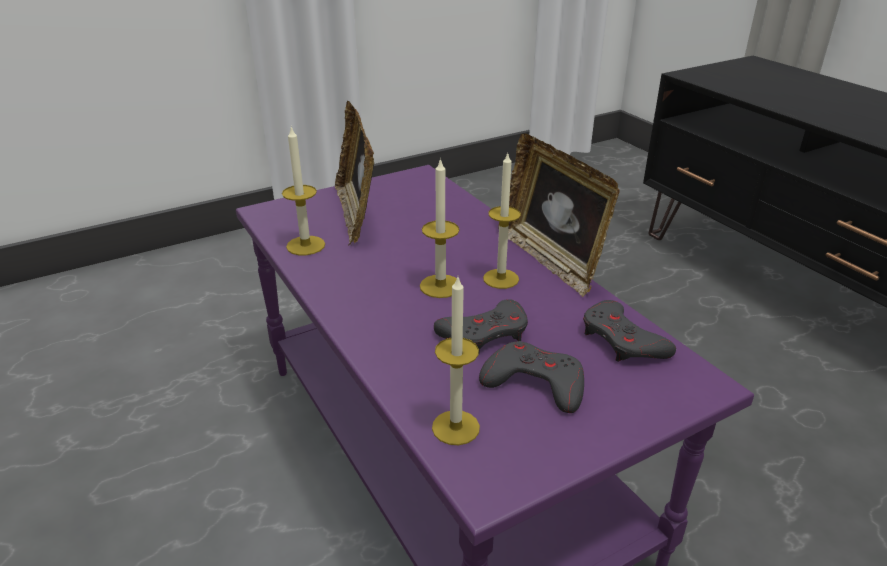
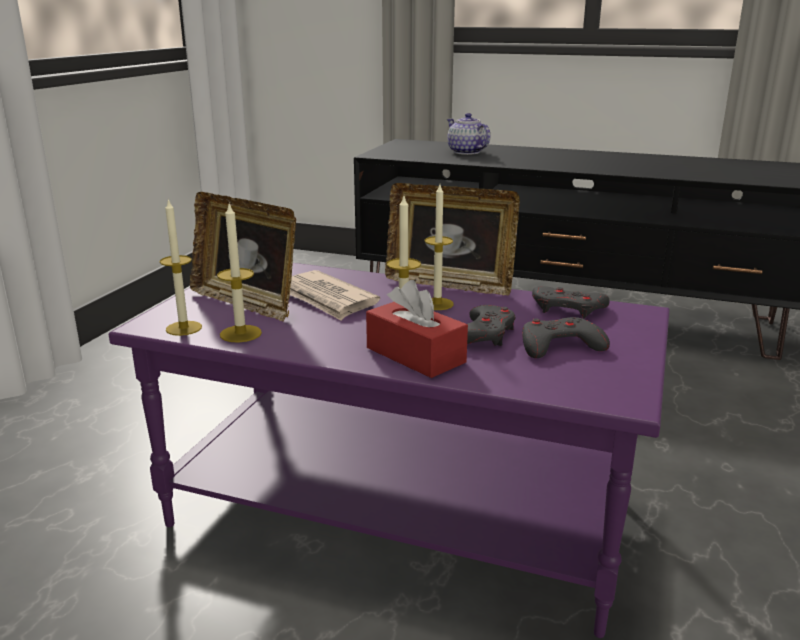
camera: 40 degrees left, 10 degrees down
(390, 328) = (415, 355): none -> red tissue box
(418, 235) = (326, 299): none -> newspaper
(455, 427) = (558, 384): candle -> candle (184, 328)
(805, 92) = (466, 152): none -> teapot

